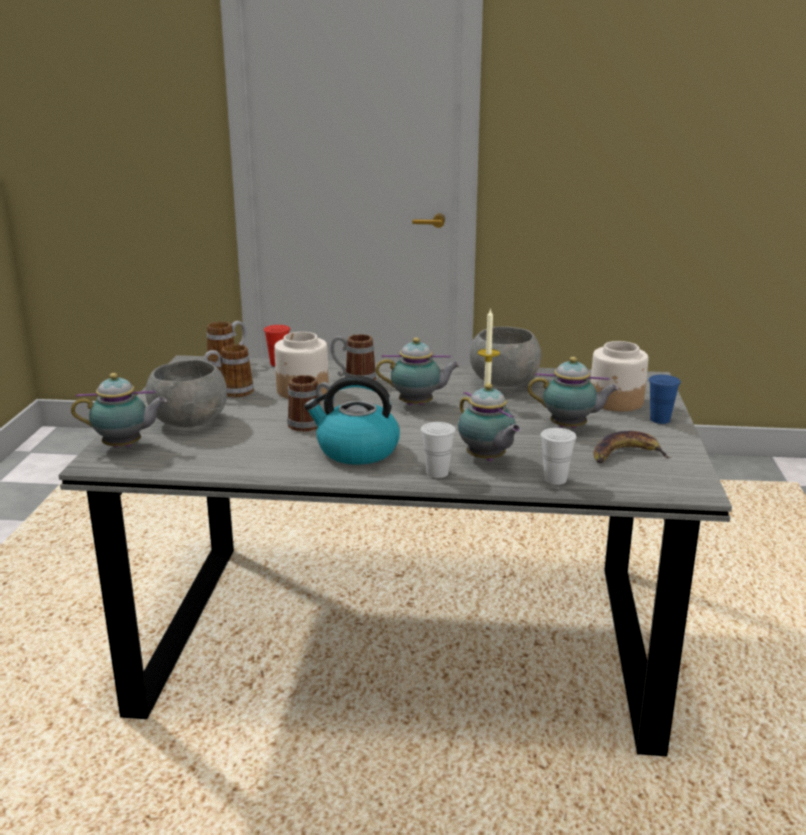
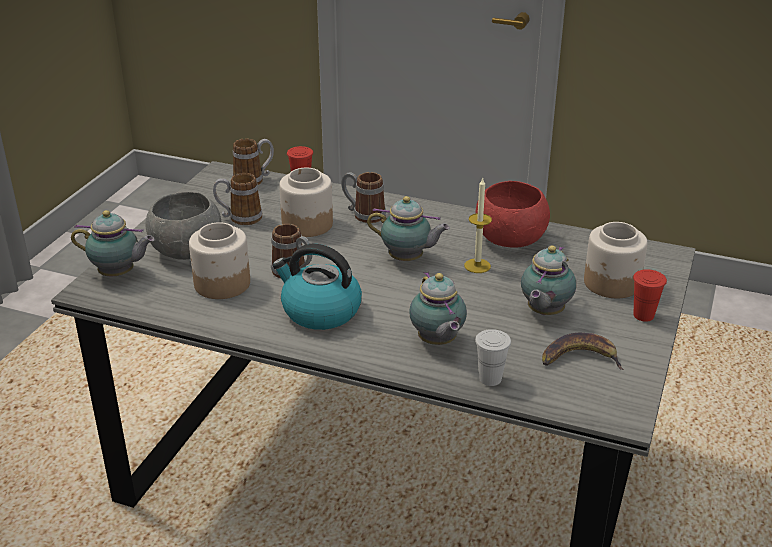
camera: 15 degrees right, 10 degrees up
(242, 442) = (221, 284): none -> jar
(437, 473) = (381, 351): white cup -> none
(504, 381) = (510, 239): grey bowl -> red bowl
(571, 428) = (544, 312): teapot -> teapot turned 90 degrees clockwise
(660, 420) = (643, 315): blue cup -> red cup

